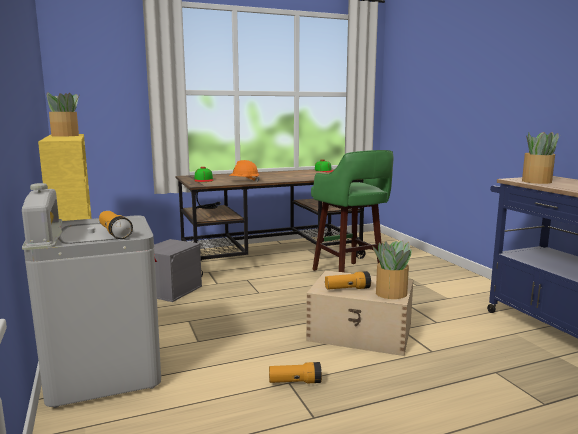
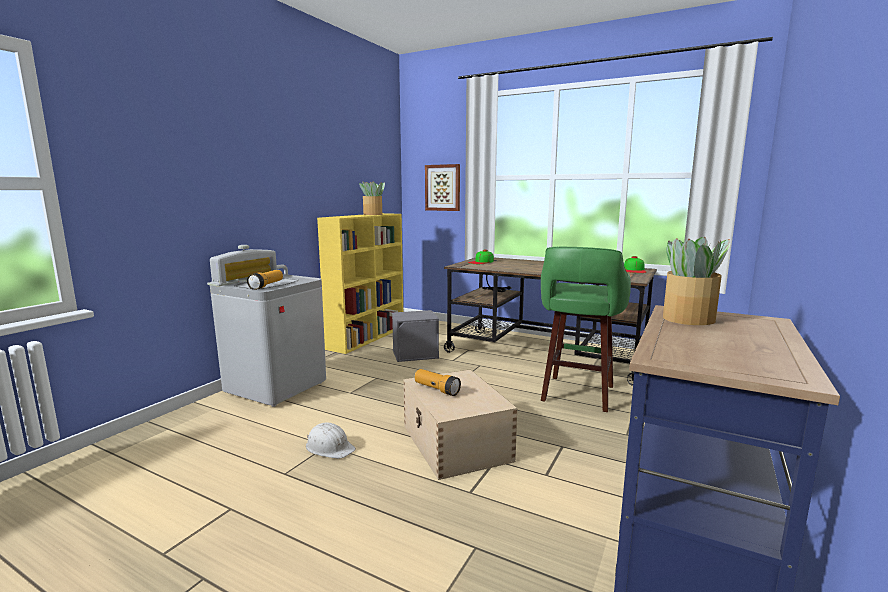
camera: 50 degrees right, 0 degrees up
(111, 102) = (443, 187): none -> picture
(244, 181) = (504, 268): orange hard hat -> none
(295, 382) = (329, 447): flashlight -> white hard hat
(390, 293) = (456, 408): potted plant -> none

